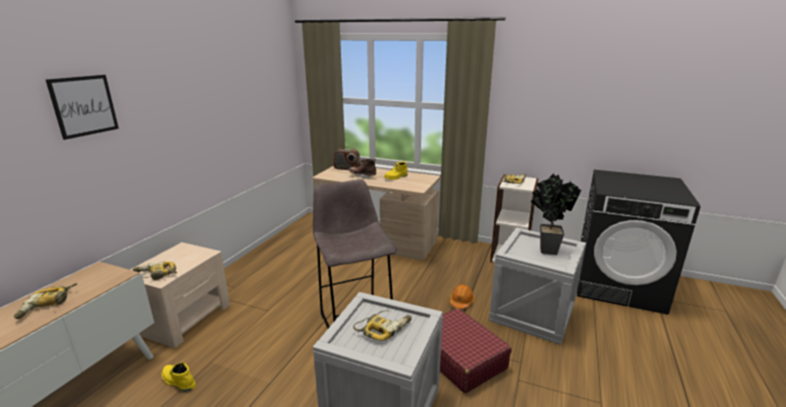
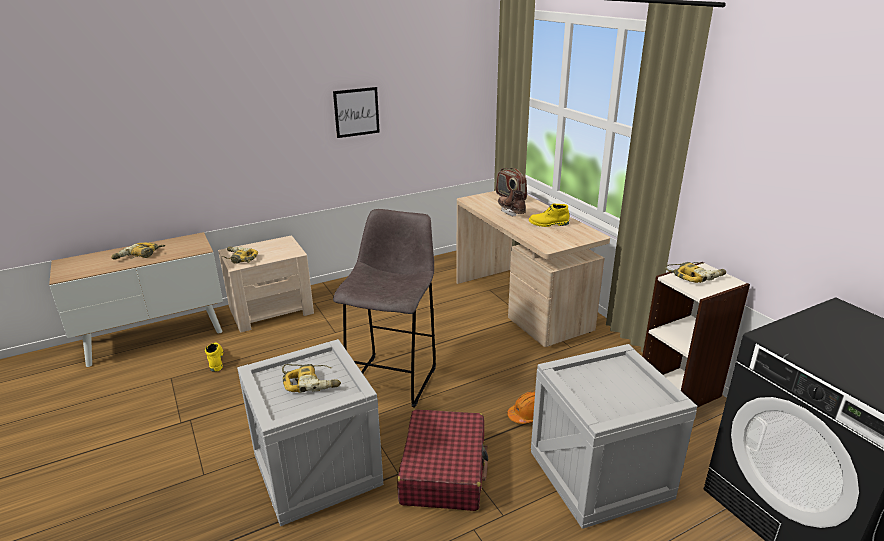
camera: 40 degrees right, 5 degrees up
(84, 106) = (204, 88): picture -> picture (356, 112)
(545, 249) = (621, 388): potted plant -> none

